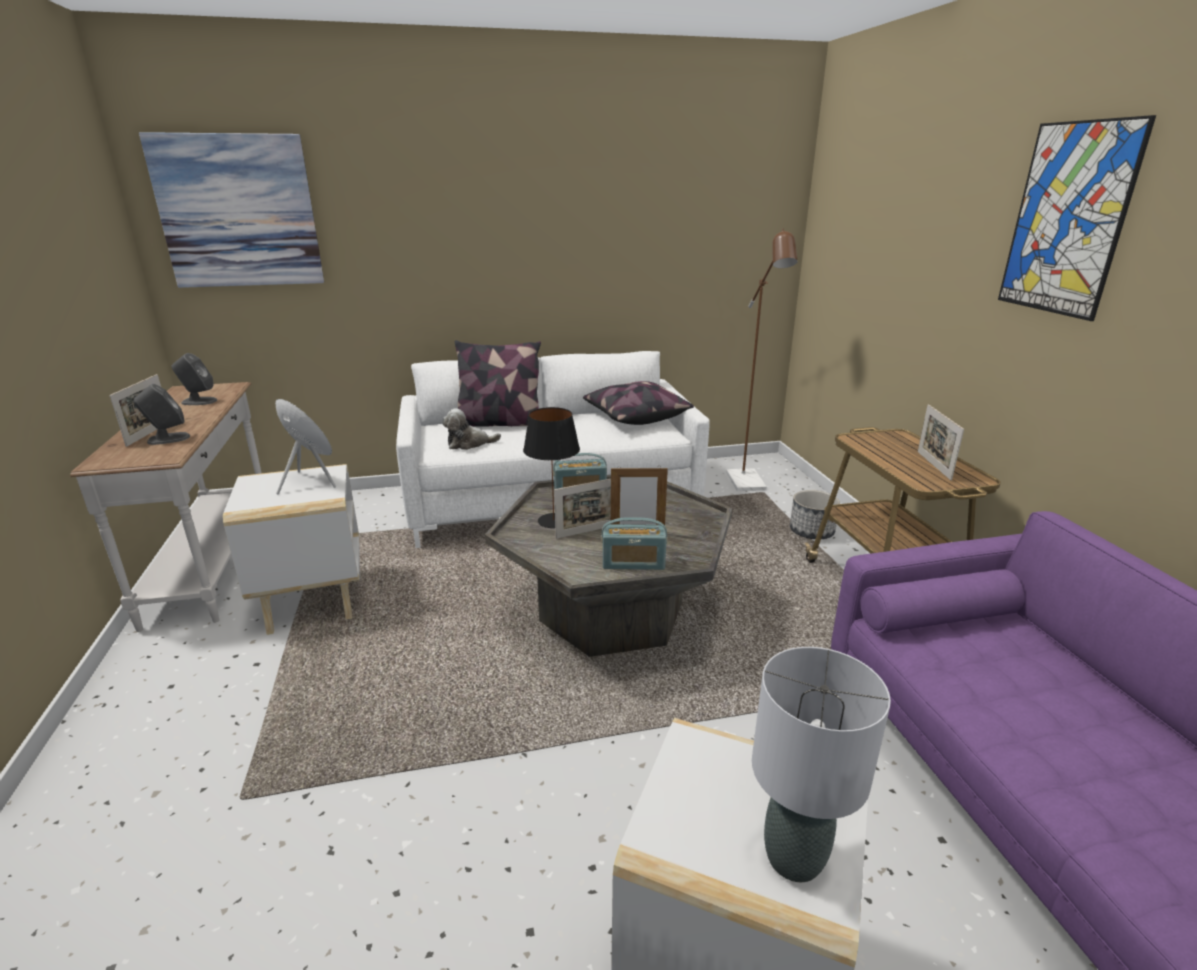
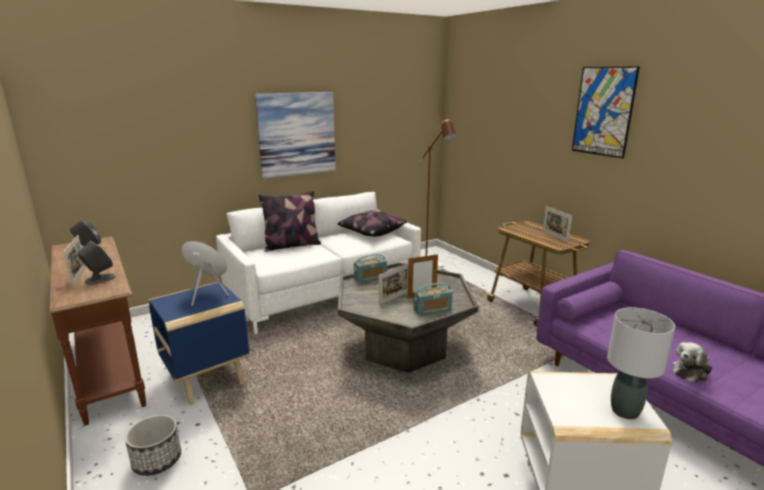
camera: 20 degrees left, 5 degrees down
(215, 562) = (110, 369): white console table -> brown console table
(238, 212) = (100, 118): picture -> picture (297, 134)
(312, 598) = (205, 377): white side table -> blue side table
(469, 443) = (283, 259): plush toy -> plush toy (691, 371)
(553, 521) = (369, 296): black table lamp -> none
(811, 532) = (481, 286): planter -> planter (156, 460)

